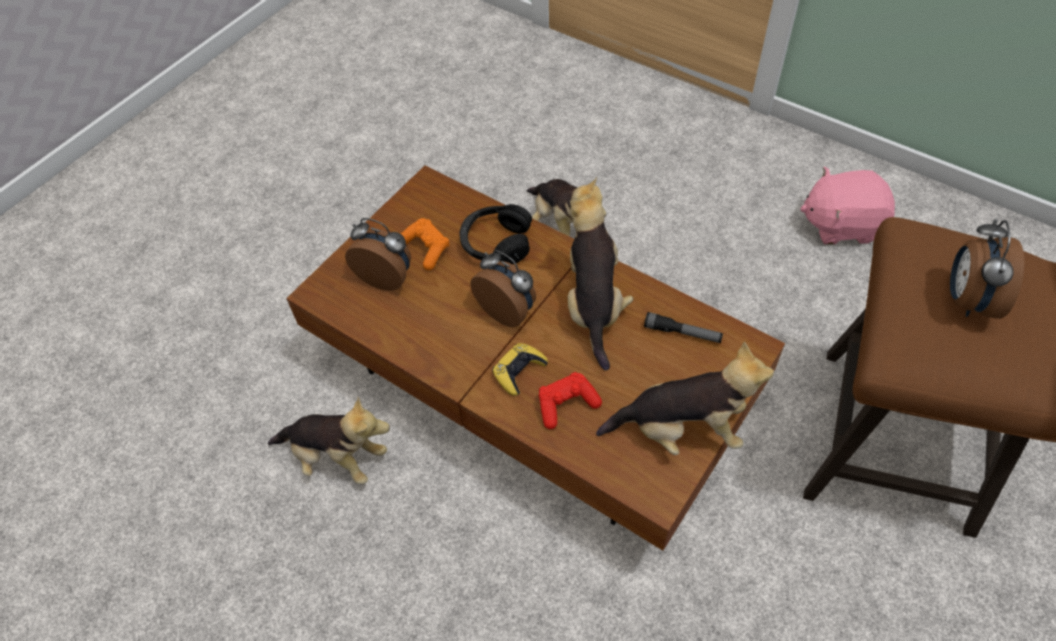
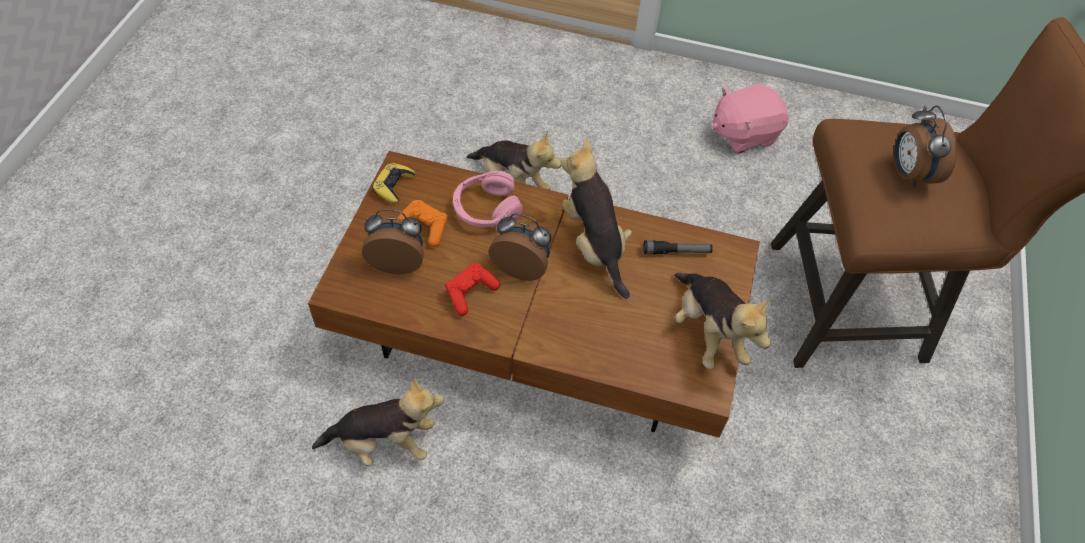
camera: 25 degrees left, 0 degrees up
(496, 243) = (486, 209): black headphones -> pink headphones
(519, 371) = (553, 317): yellow game controller -> yellow game controller (393, 186)
(566, 404) = (605, 336): red game controller -> red game controller (470, 293)
(682, 430) = (708, 332): plush toy -> plush toy turned 90 degrees clockwise

